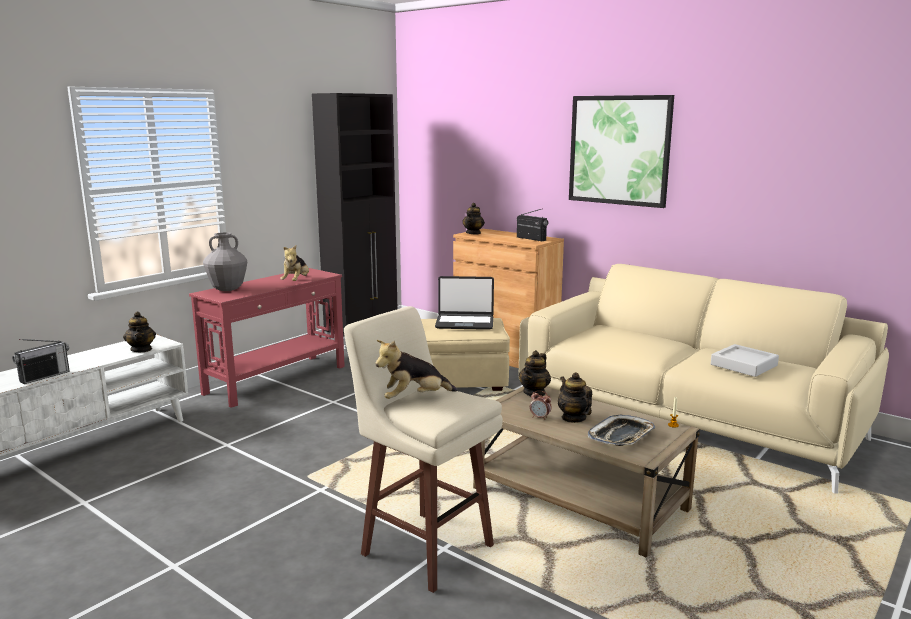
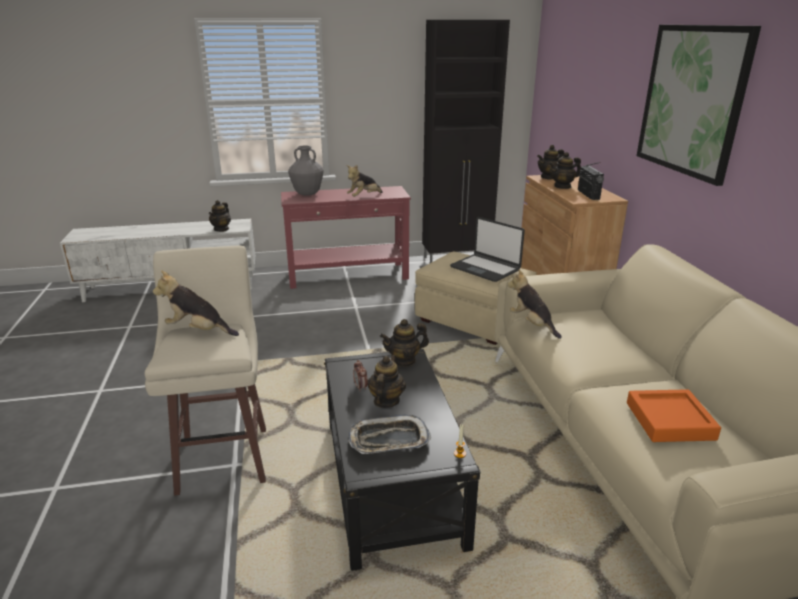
camera: 40 degrees right, 10 degrees up
(44, 376) = (146, 234): radio -> none
(500, 237) = (562, 186): none -> teapot
(577, 344) = (532, 324): none -> plush toy
(579, 499) = (392, 481): beige coffee table -> black coffee table
(743, 365) = (669, 421): grey tray -> orange tray

